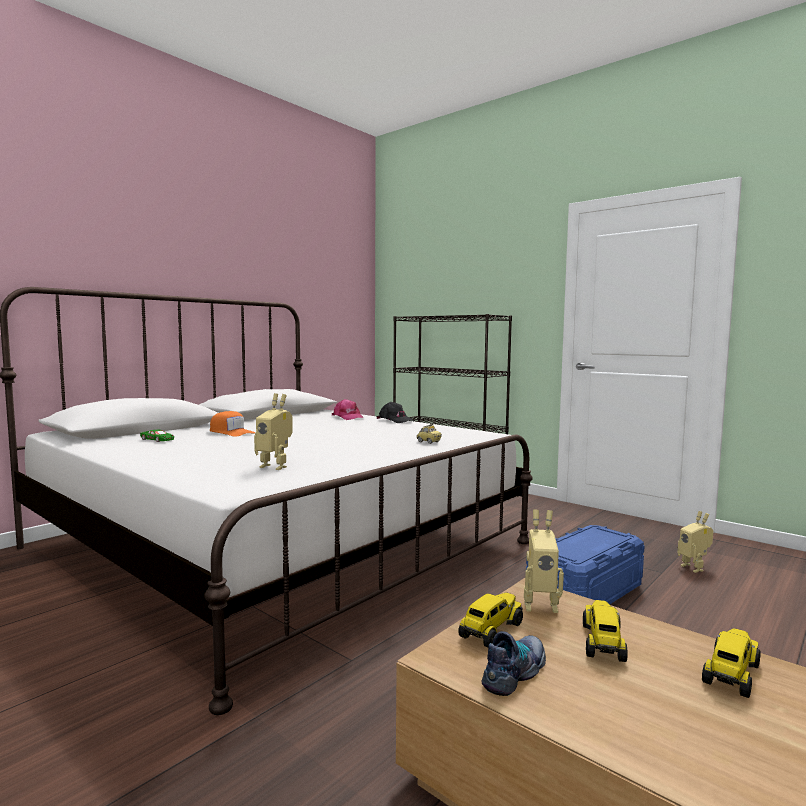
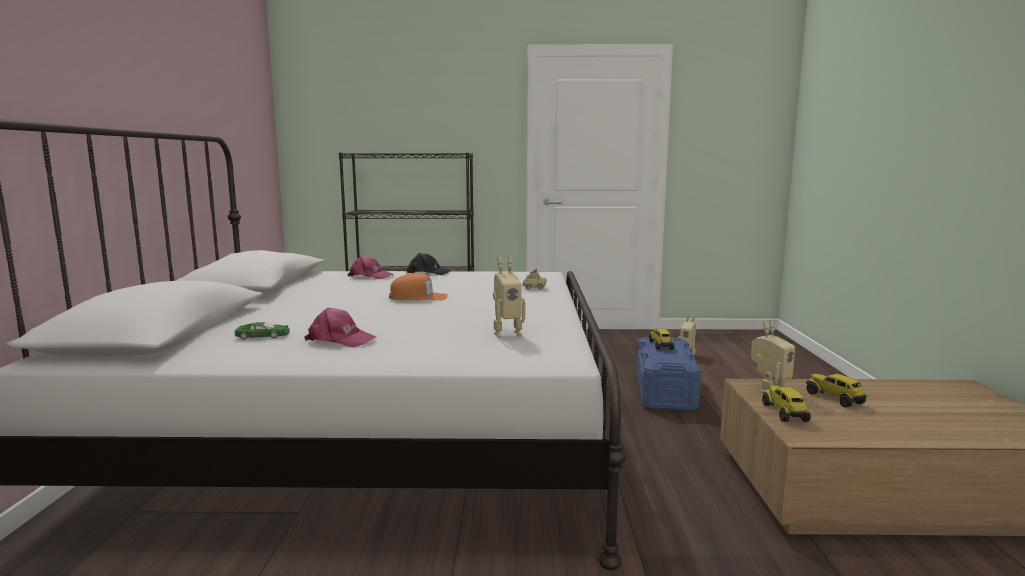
camera: 40 degrees left, 5 degrees up
(178, 449) = (340, 340): none -> pink cap
(231, 432) = (315, 312): orange cap -> orange cap (418, 297)
(516, 672) = (842, 427): shoe -> none
(731, 674) = (898, 392): toy truck -> toy truck (661, 345)

